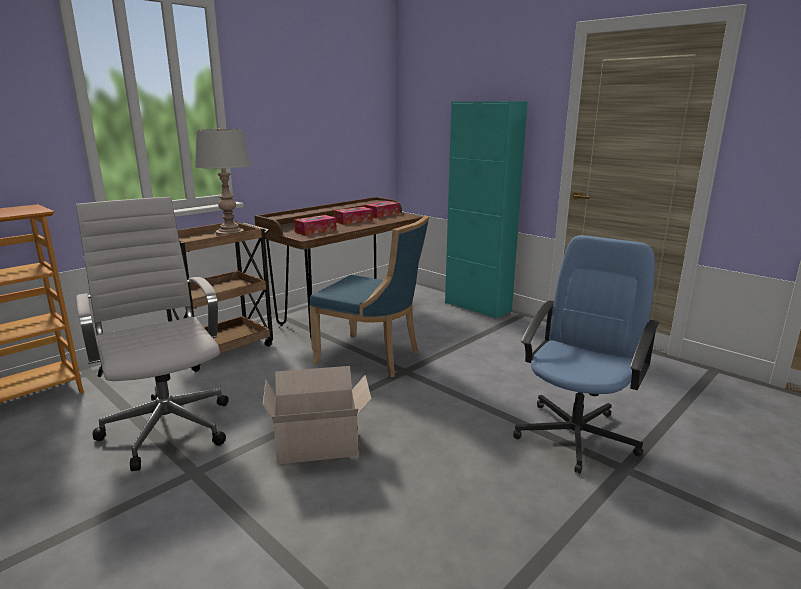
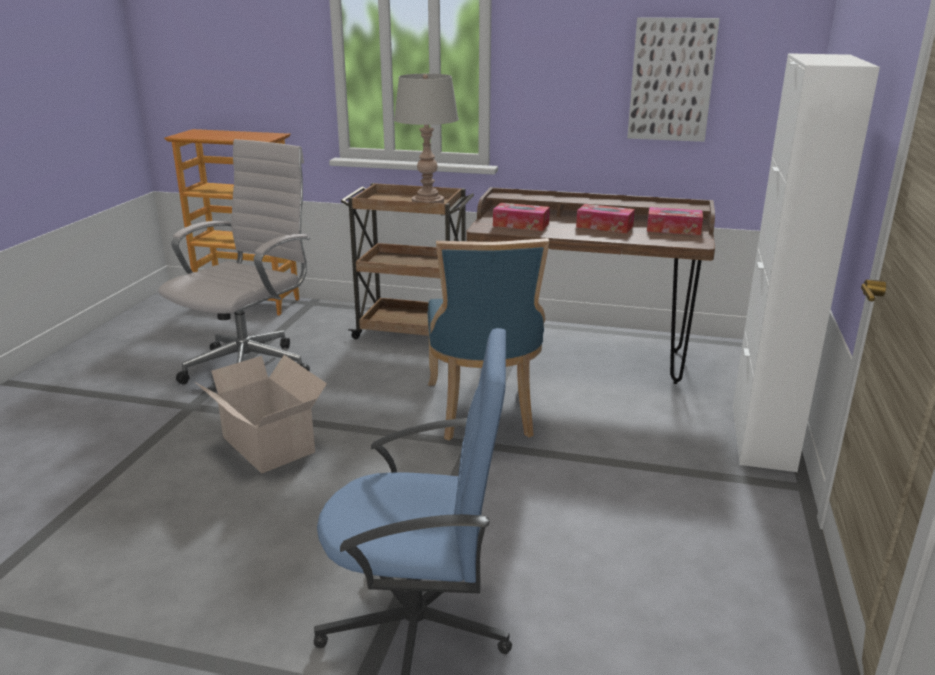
camera: 60 degrees right, 5 degrees up
(334, 127) = (671, 80): none -> picture
(477, 307) = (762, 437): turquoise cabinet -> white cabinet

